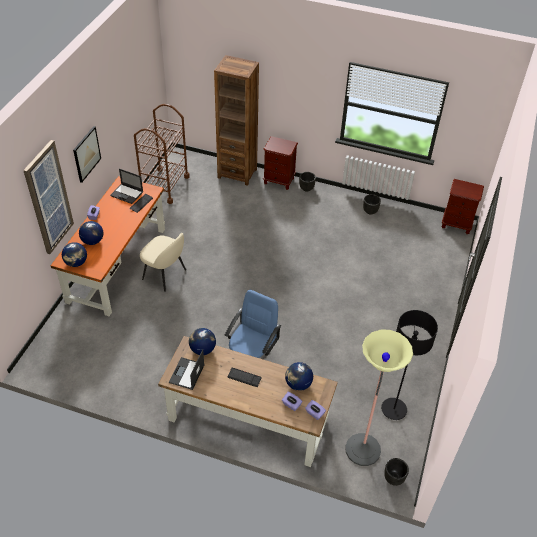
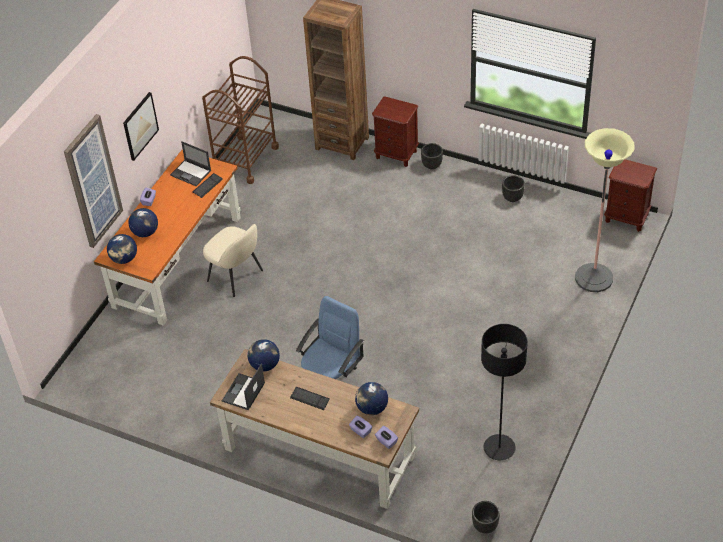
camera: 10 degrees right, 0 degrees up
(362, 449) = (453, 492): floor lamp -> floor lamp (593, 278)

